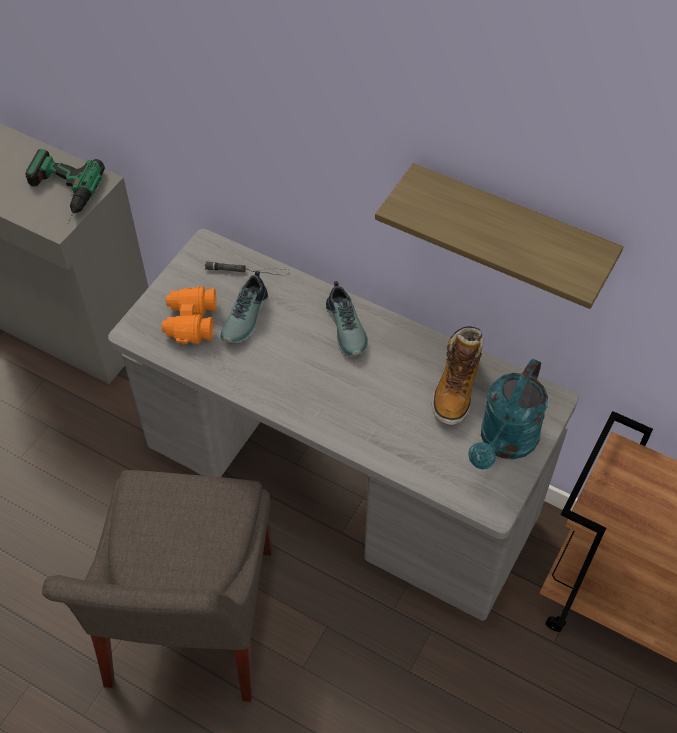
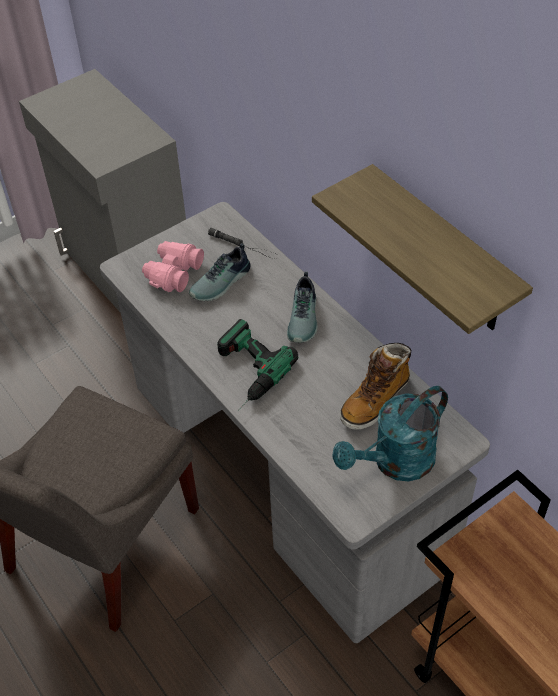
camera: 25 degrees right, 5 degrees down
(59, 194) = (117, 140): power drill -> power drill (244, 373)
(190, 322) = (173, 273): orange binoculars -> pink binoculars

